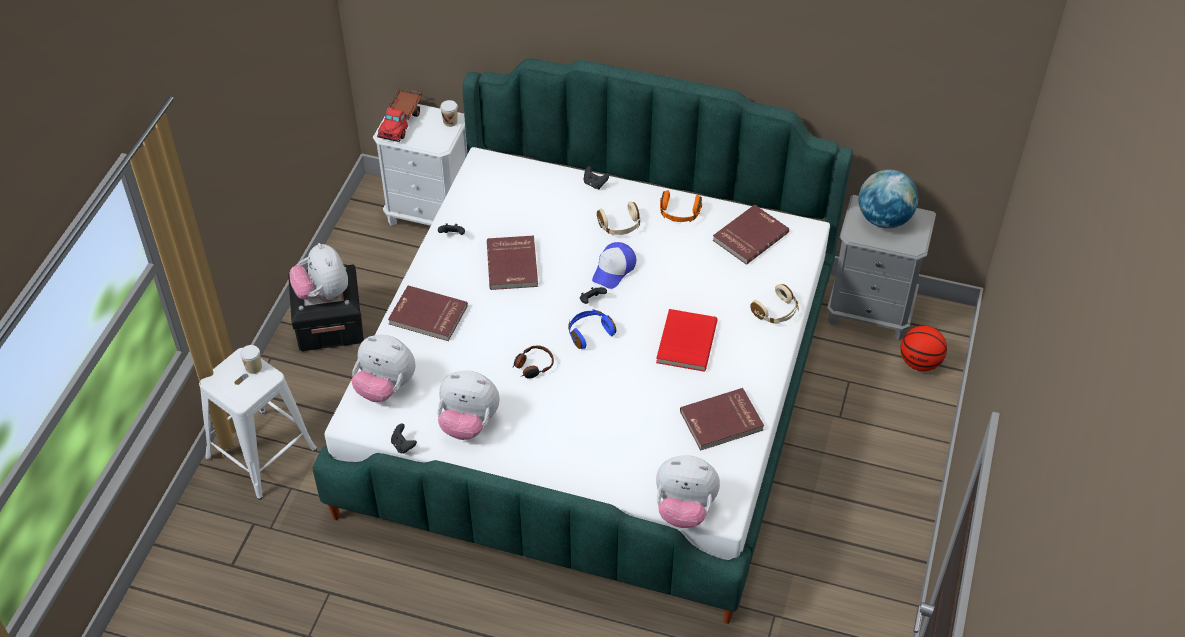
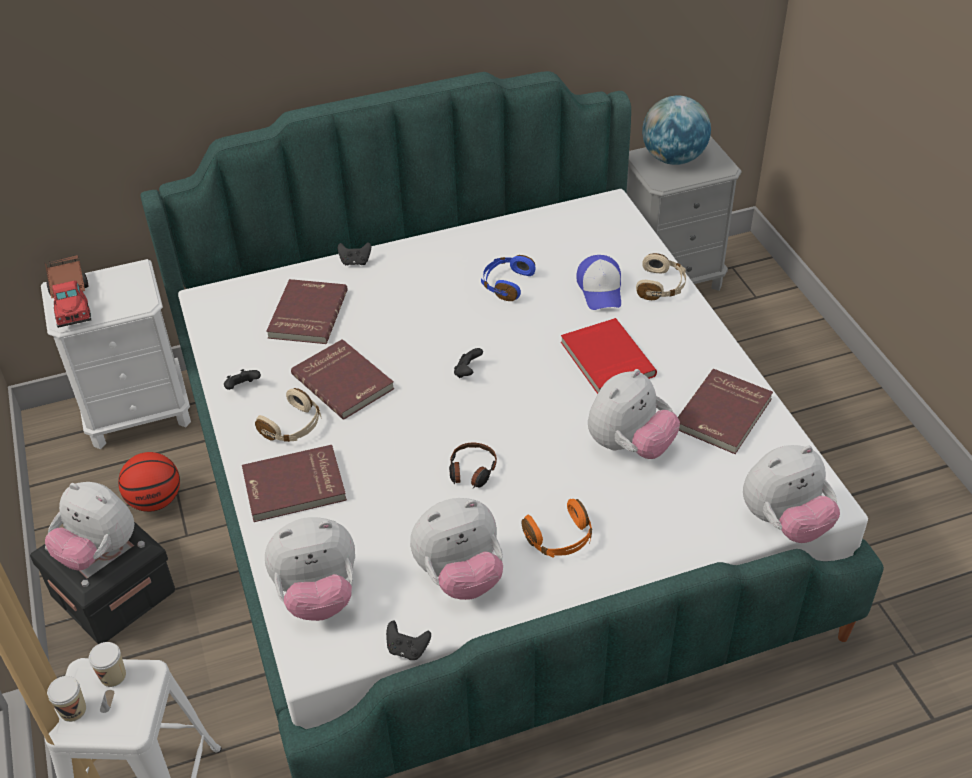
camera: 35 degrees left, 5 degrees down
(450, 122) = (134, 275): cup -> cup (73, 710)
(589, 333) = (498, 404): blue headphones -> blue headphones (506, 284)
(614, 270) = (460, 330): cap -> cap (600, 289)
(620, 226) = (423, 287): beige headphones -> beige headphones (293, 426)
(641, 406) = (629, 446): none -> plush toy
(679, 213) = (472, 247): orange headphones -> orange headphones (560, 539)
(749, 236) = (562, 234): red book -> red book (306, 314)
(920, 362) = (756, 299): basketball -> basketball (155, 500)

